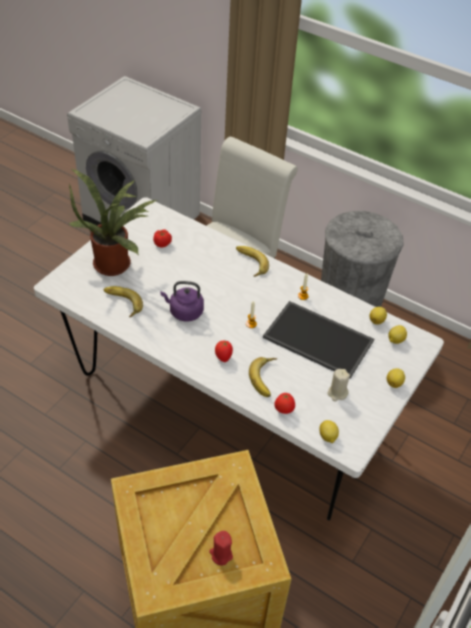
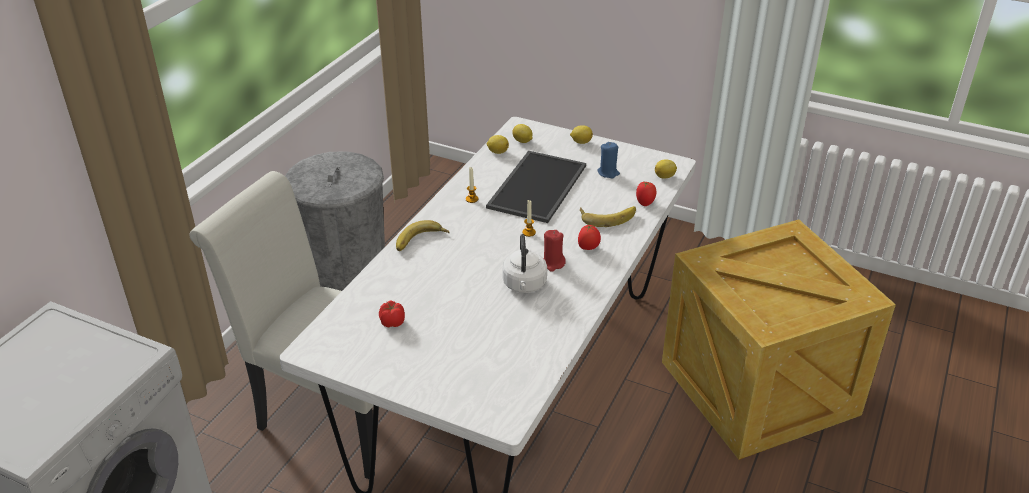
camera: 95 degrees left, 10 degrees down
(115, 263) = (443, 363): potted plant -> none
(121, 303) = (525, 343): banana -> none
(184, 312) = (524, 285): purple kettle -> white kettle
(221, 554) = (799, 263): red candle -> red candle (553, 263)
(337, 393) = (608, 173): beige candle -> blue candle

